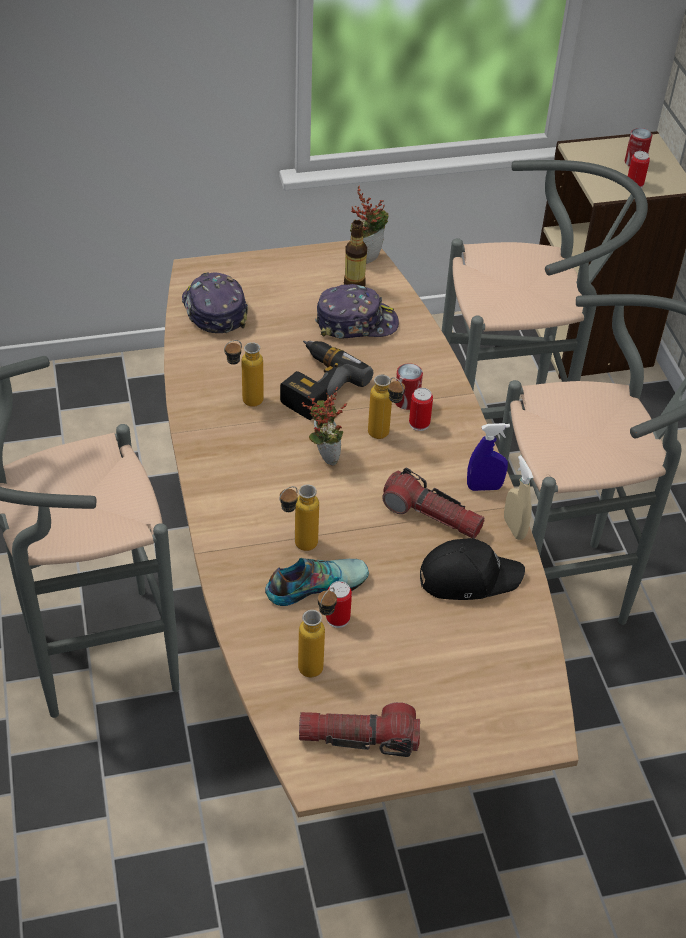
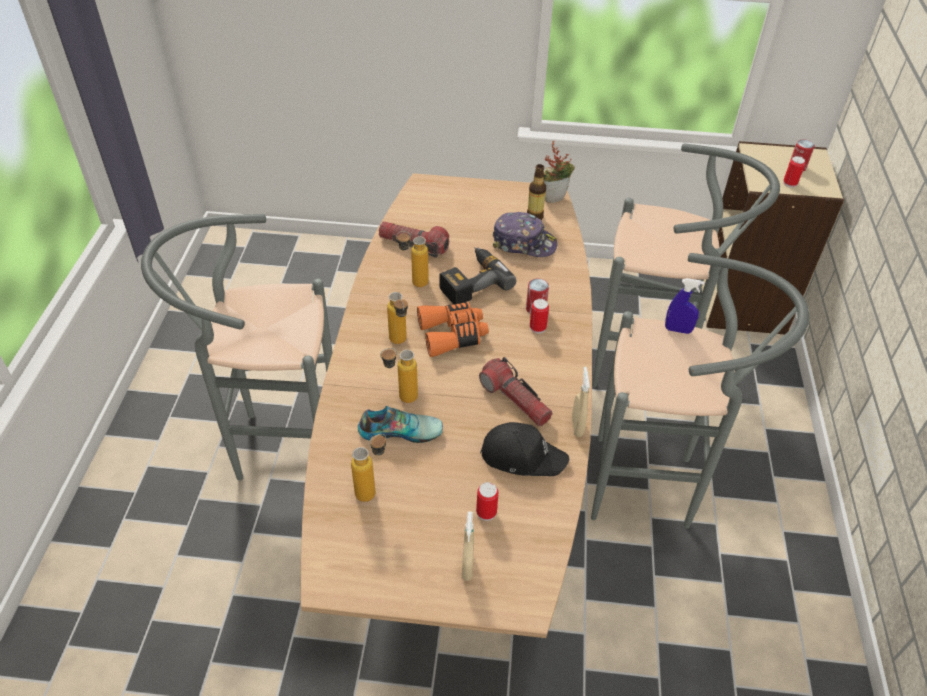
camera: 20 degrees right, 0 degrees up
(214, 310) = (423, 213): cap -> none
(323, 455) = (453, 334): potted plant -> orange binoculars
(338, 618) = (404, 461): can -> can (486, 512)
(358, 738) = (375, 561): flashlight -> flashlight (414, 245)
(384, 437) = (506, 331): bottle -> bottle (400, 343)
(463, 715) = (467, 567): none -> beige spray bottle
(484, 487) = (567, 388): blue spray bottle -> blue spray bottle (678, 330)

